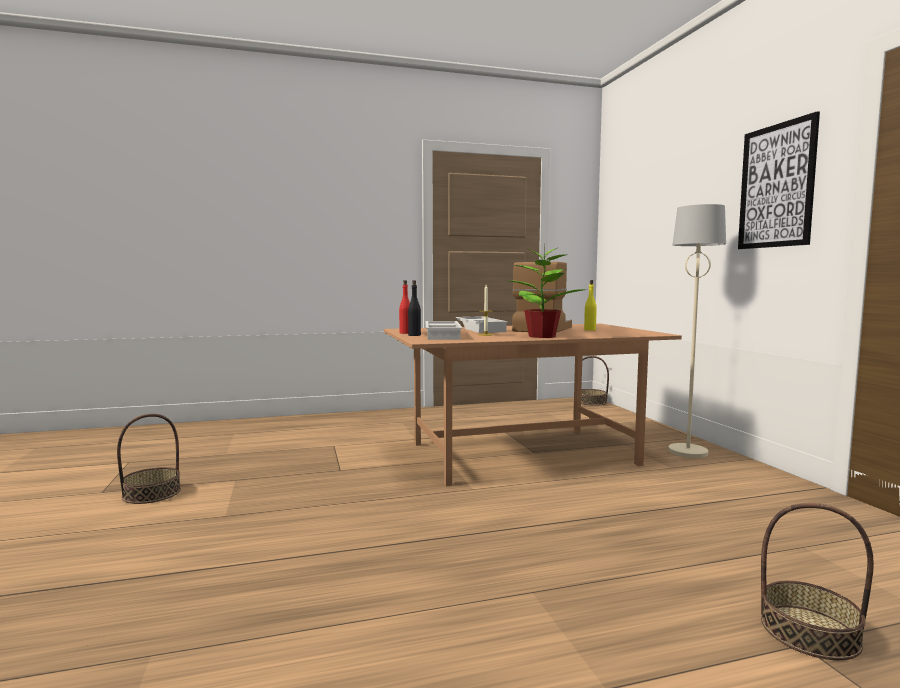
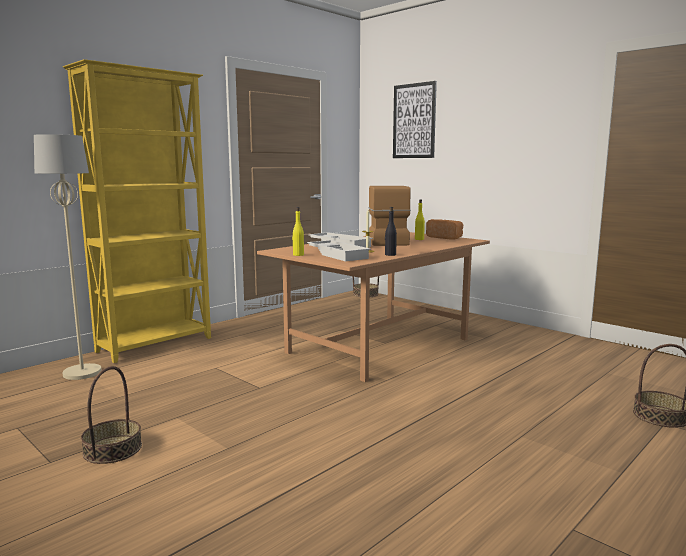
camera: 30 degrees left, 5 degrees up
(321, 419) = (156, 345): none -> yellow bookcase
(405, 333) = (298, 255): red bottle -> yellow bottle
(414, 335) = (315, 257): black bottle -> black bottle (390, 254)
(541, 336) = (412, 250): potted plant -> none
(630, 330) = (445, 237): none -> bread
(688, 452) = (480, 324): beige floor lamp -> beige floor lamp (82, 373)
(776, 186) = (537, 130): picture -> picture (414, 121)

